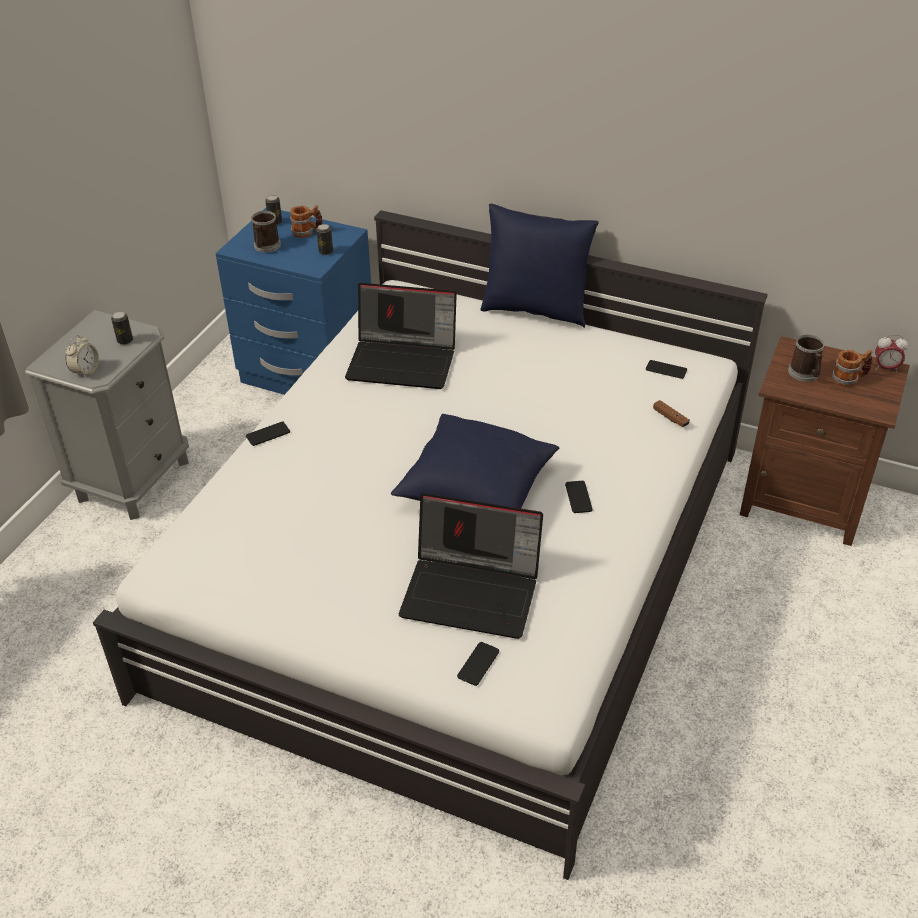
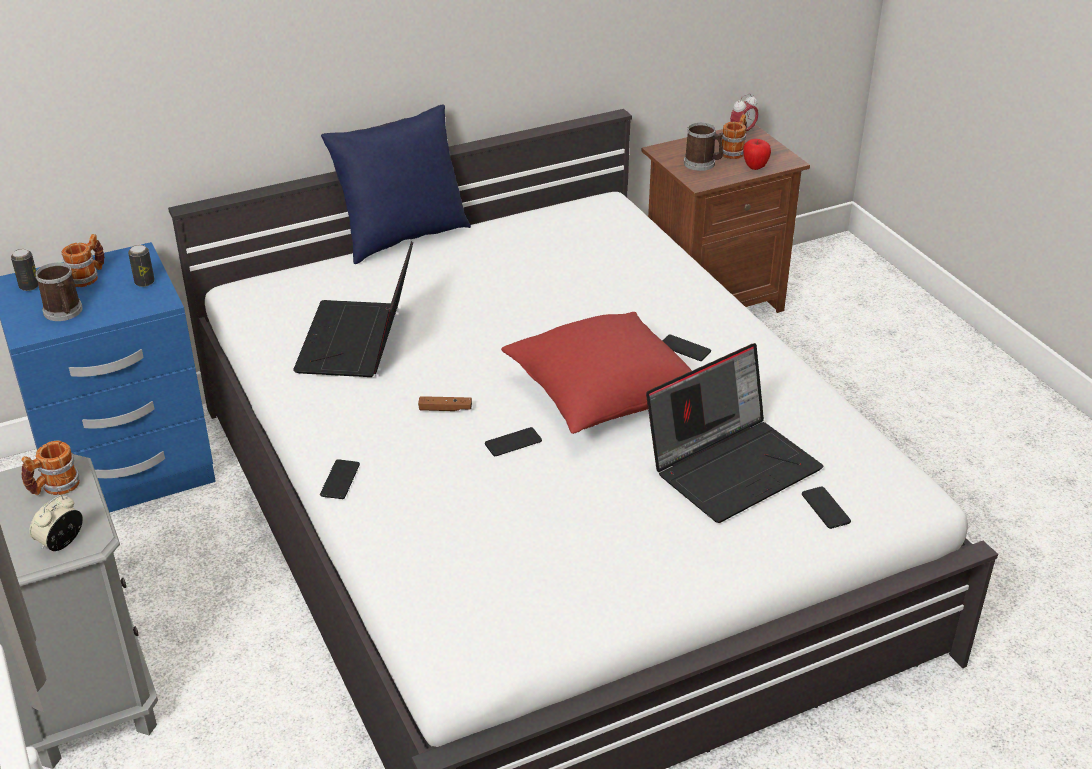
camera: 50 degrees left, 5 degrees down
(85, 371) = (61, 543): alarm clock -> alarm clock turned 120 degrees counterclockwise
(125, 340) = (54, 487): can -> mug
(404, 361) = (359, 342): laptop -> laptop turned 135 degrees clockwise
(476, 490) = (603, 396): blue pillow -> red pillow
(666, 370) = (586, 223): phone -> phone (513, 442)
(670, 418) = (648, 254): brown game controller -> brown game controller (445, 409)
(843, 400) = (755, 167): none -> apple

